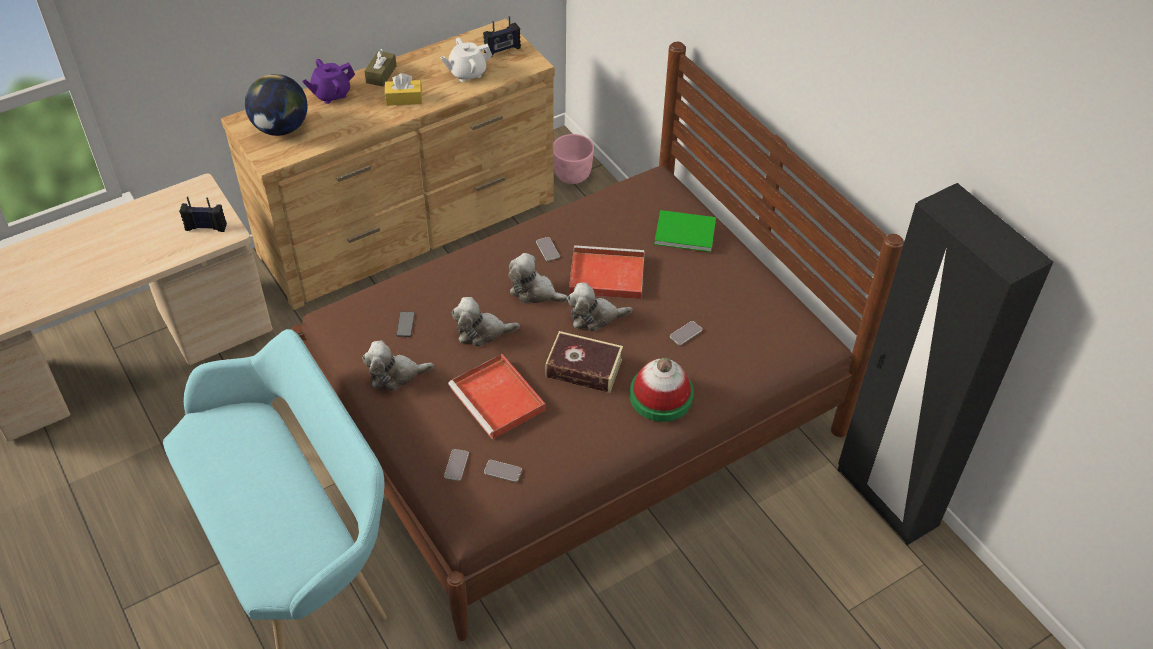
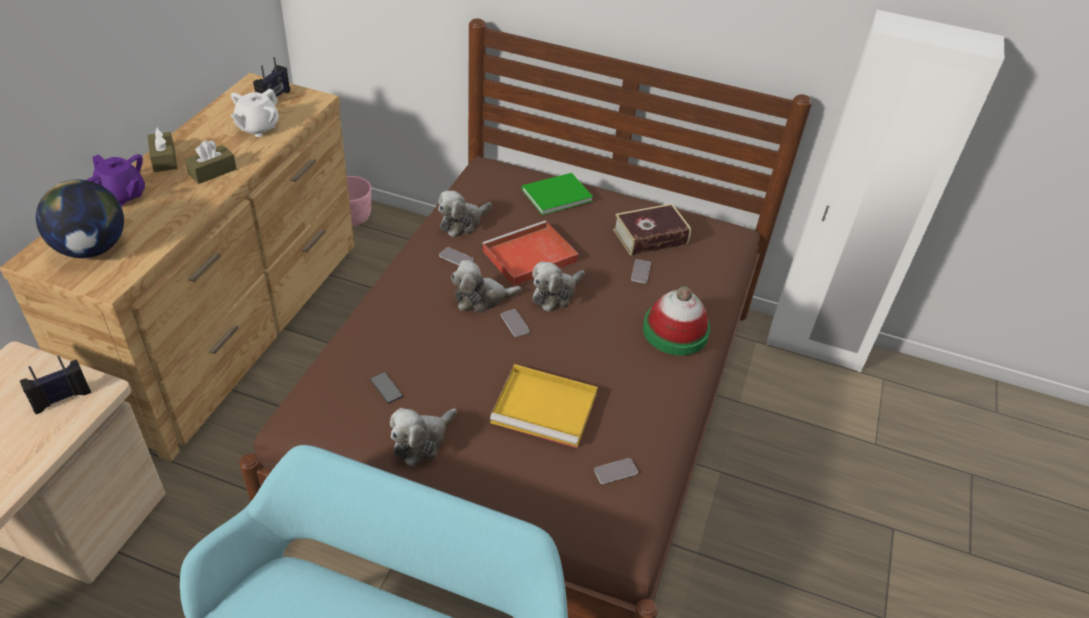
camera: 40 degrees left, 5 degrees down
(331, 94) = (122, 195): purple teapot -> purple teapot turned 75 degrees counterclockwise
(404, 99) = (212, 171): yellow tissue box -> brown tissue box
(456, 465) = (568, 492): phone -> phone (515, 323)
(482, 332) = (468, 356): plush toy -> plush toy (462, 223)
(499, 399) = (546, 408): red tray -> yellow tray
(583, 368) = (591, 341): book -> book (650, 237)
(886, 498) = (815, 346): black wardrobe -> white wardrobe

